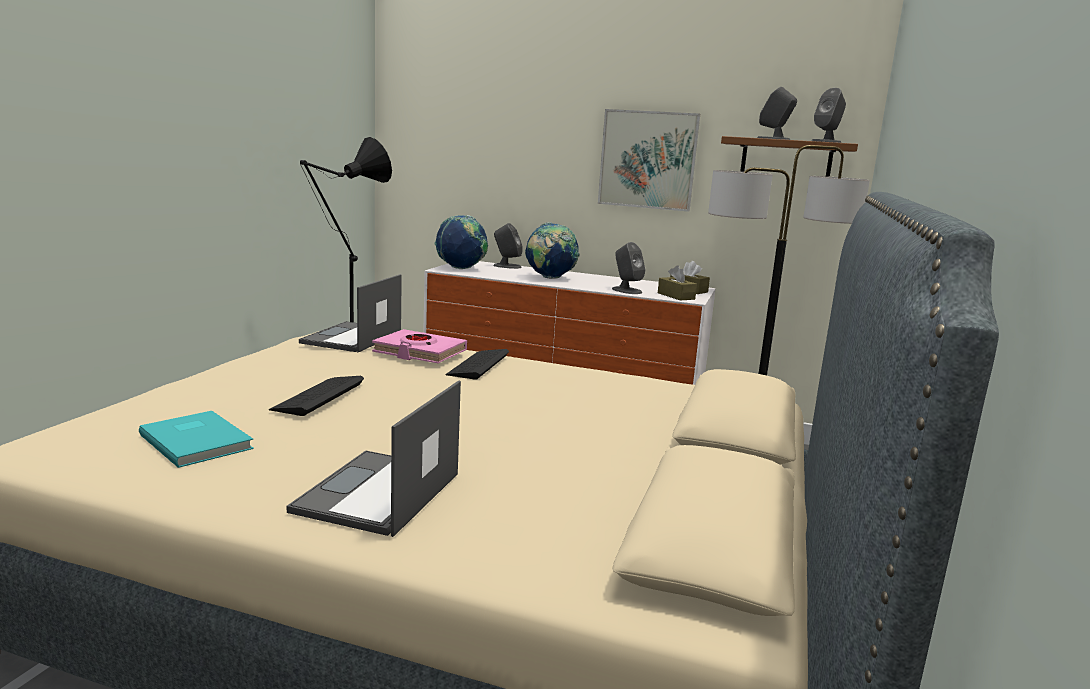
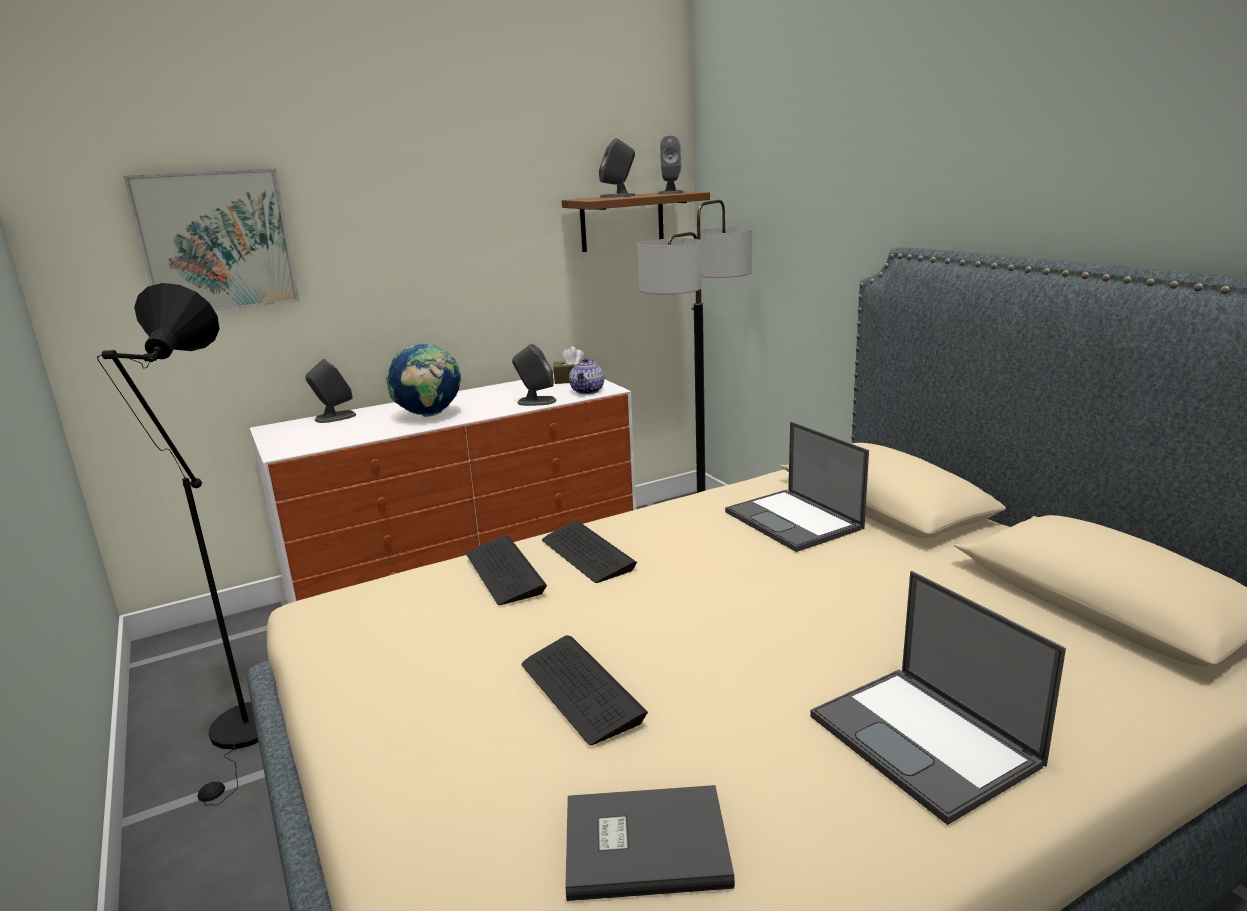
camera: 45 degrees left, 5 degrees up
(198, 440) = (643, 843): turquoise book -> grey book
(351, 338) = (382, 599): laptop -> laptop (794, 521)
(419, 352) = (504, 572): pink book -> keyboard
(461, 269) = (300, 442): globe -> none
(647, 160) = (480, 239): picture -> picture (216, 242)
(676, 296) = (588, 391): brown tissue box -> teapot

